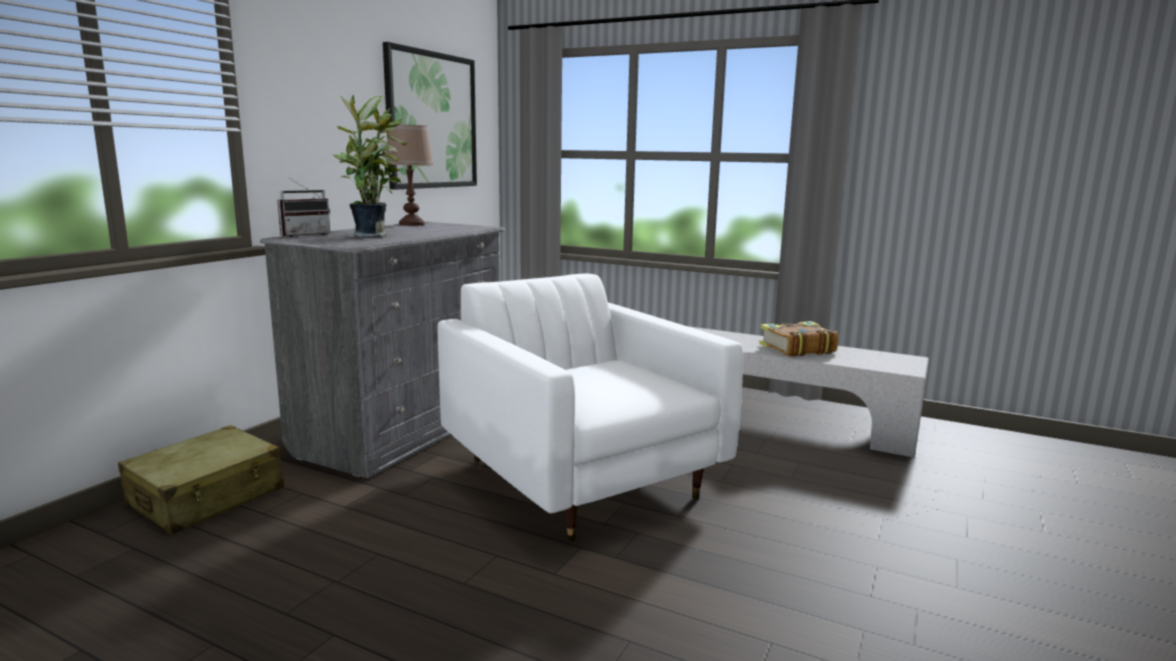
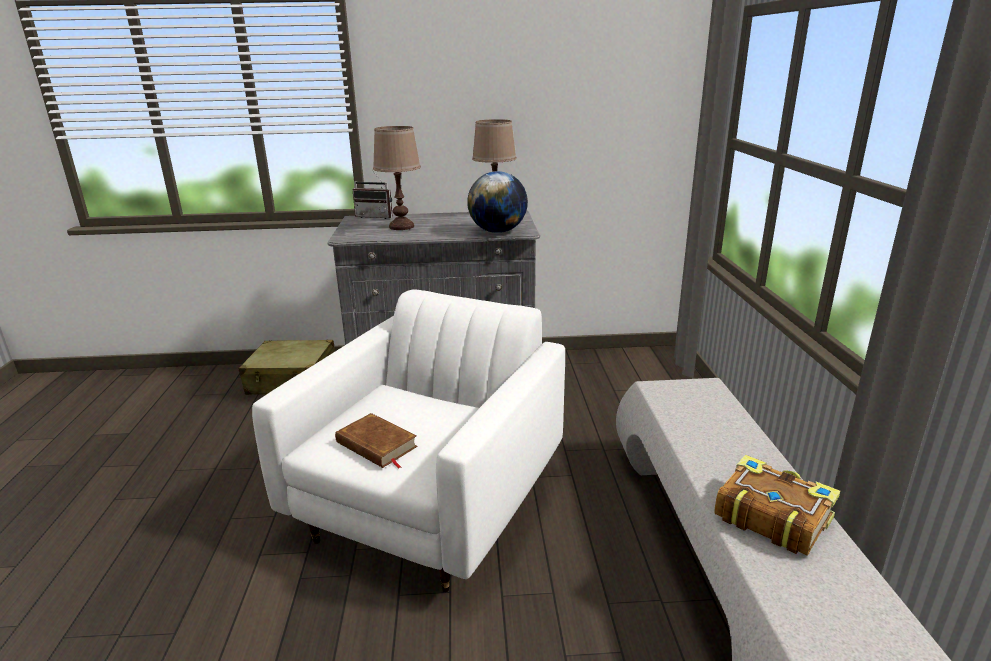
camera: 60 degrees right, 10 degrees up
(372, 235) = (401, 227): potted plant -> brown table lamp
(431, 121) = (584, 105): picture -> none
(468, 229) = (498, 231): none -> globe
(621, 391) = (376, 445): none -> brown book

